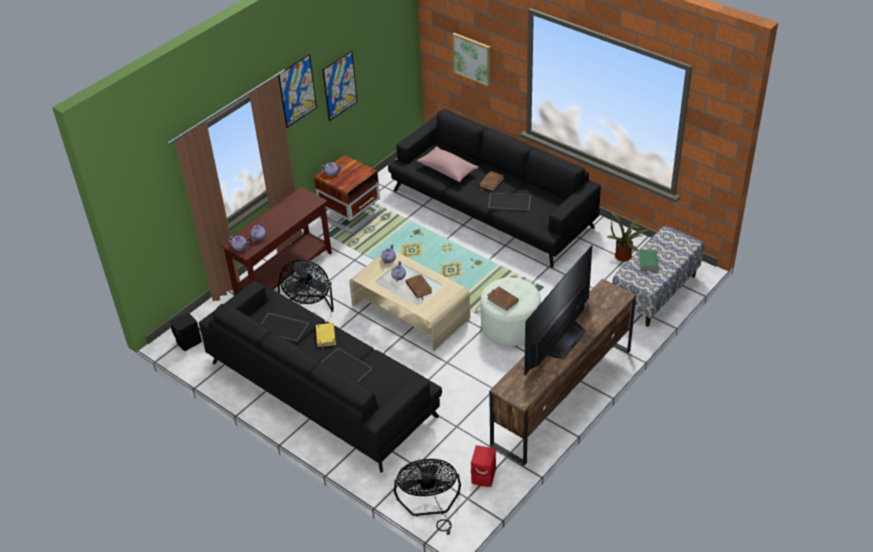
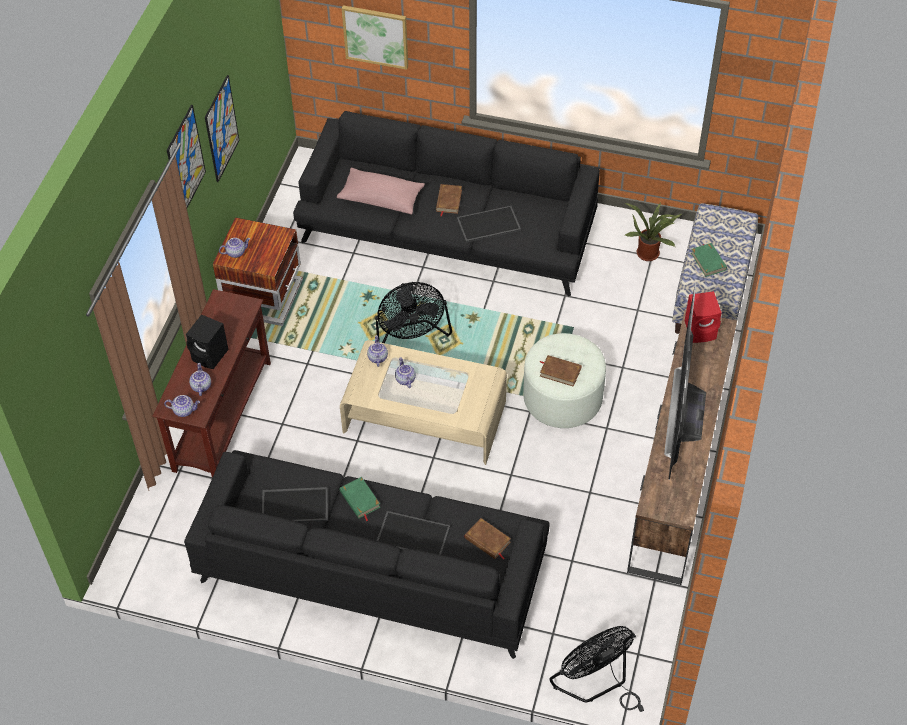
camera: 25 degrees left, 10 degrees up
(189, 342) = (149, 562): black speaker -> black speaker (211, 356)
(307, 301) = (279, 446): black fan -> black fan (408, 333)
(325, 336) = (359, 500): yellow book -> green book
(418, 288) = (441, 387): brown book -> brown book (487, 540)
(484, 477) = (643, 617): red speaker -> red speaker (701, 330)

